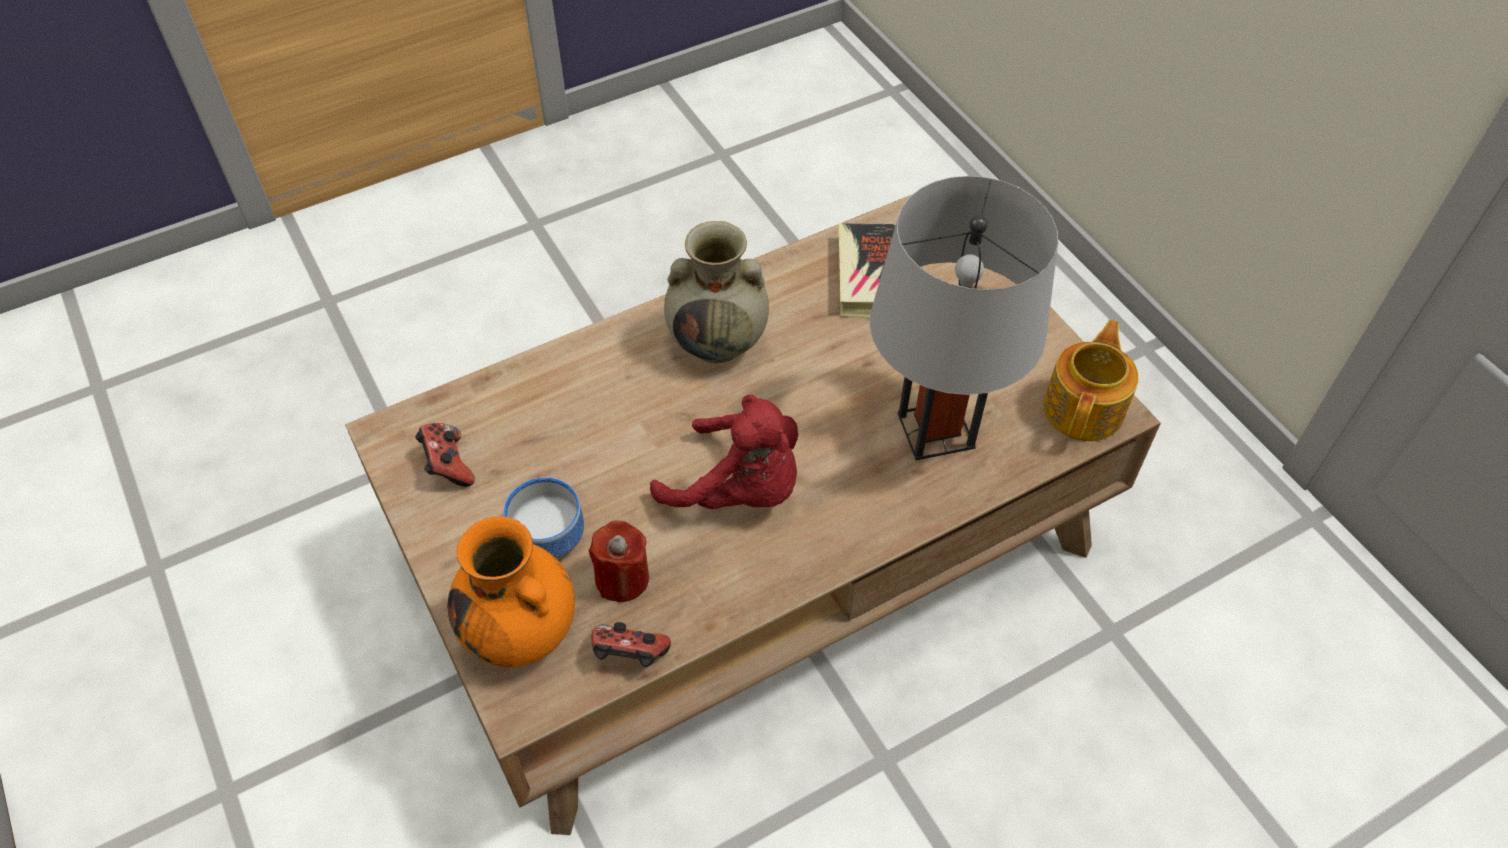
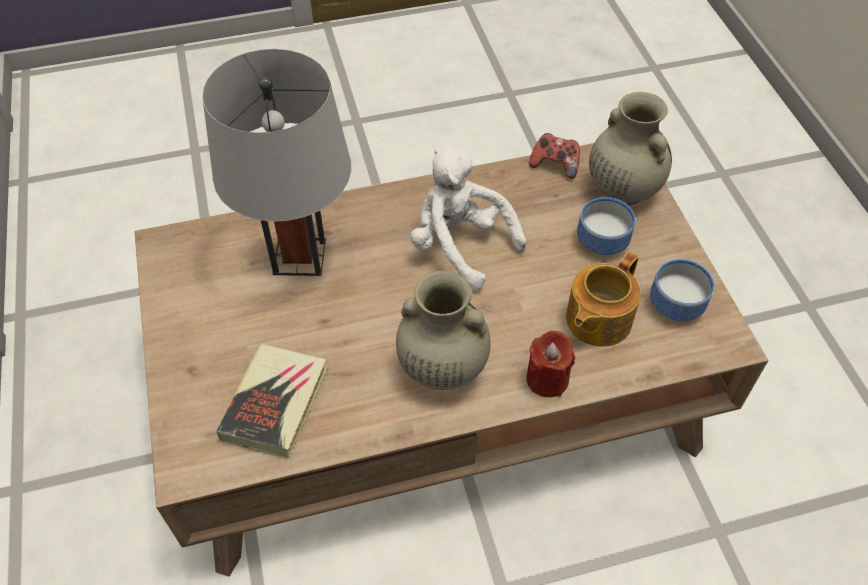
camera: 165 degrees left, 0 degrees up
(448, 466) = (678, 306): game controller -> bowl
(522, 633) = (622, 189): orange vase -> beige vase
(622, 578) = (553, 207): red candle -> red candle (547, 379)
(739, 490) = (460, 245): red plush toy -> white plush toy
(1085, 408) = (180, 250): teapot -> teapot (596, 320)

